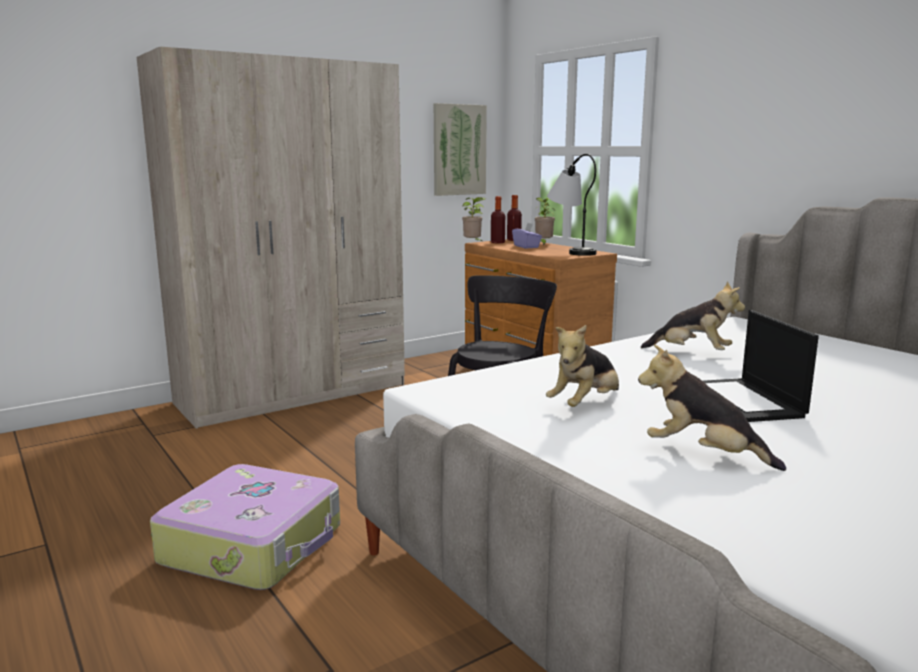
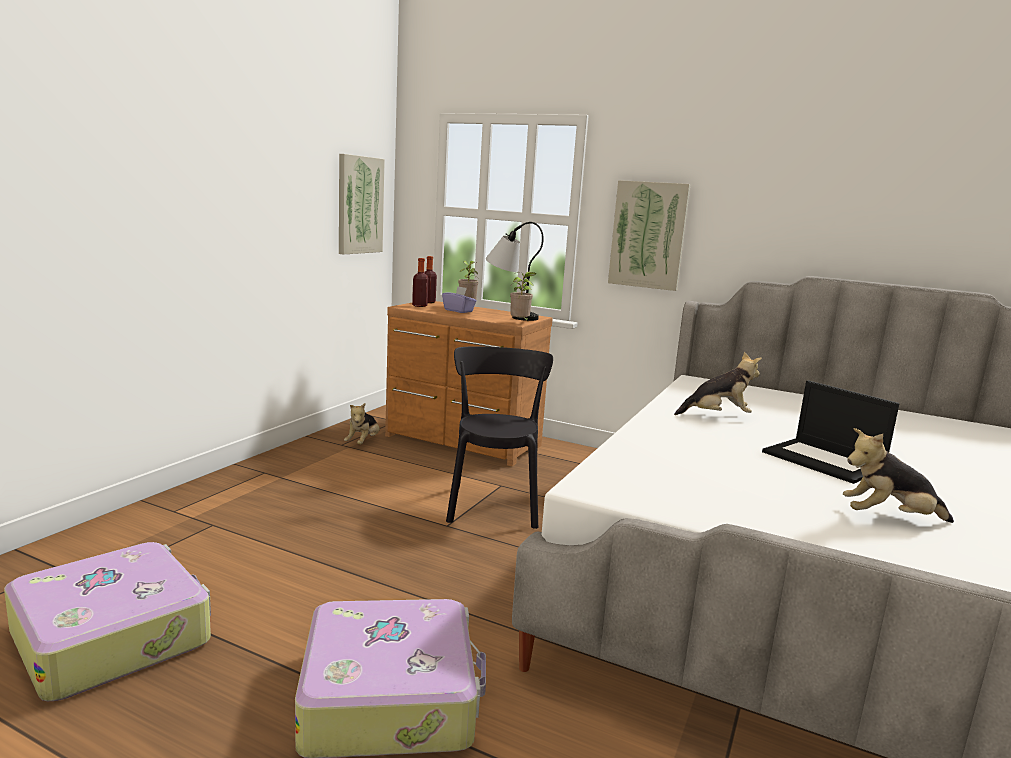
camera: 30 degrees left, 0 degrees up
(132, 468) = (113, 636): none -> suitcase
(293, 394) = (227, 494): beige wardrobe -> none
(473, 243) = (399, 307): potted plant -> potted plant (520, 323)
(585, 405) = (736, 482): plush toy -> plush toy (363, 442)
(715, 160) = (648, 235): none -> picture

